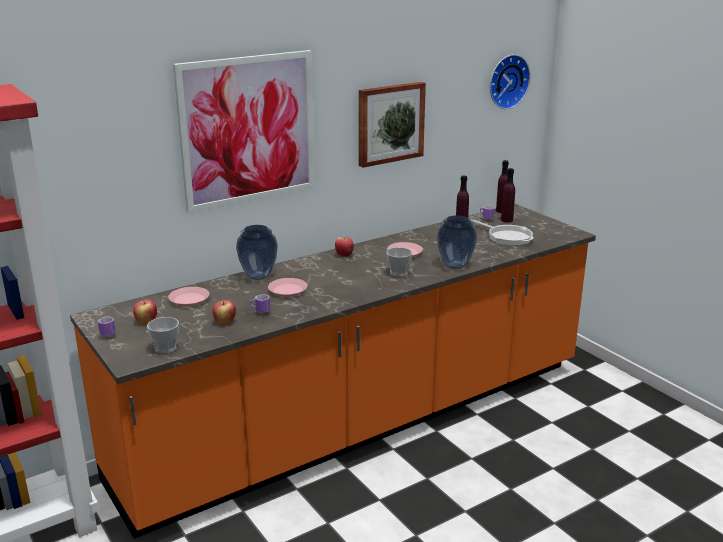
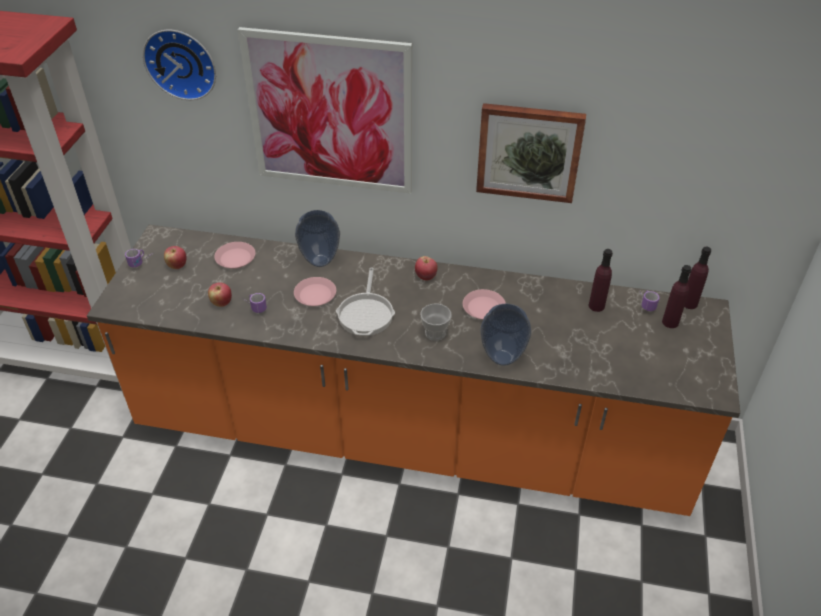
camera: 45 degrees right, 20 degrees up
(165, 348) = (149, 306): cup -> none
(507, 81) = (749, 145): wall clock -> wall clock (182, 62)
(507, 237) = (626, 350): frying pan -> frying pan (366, 314)

